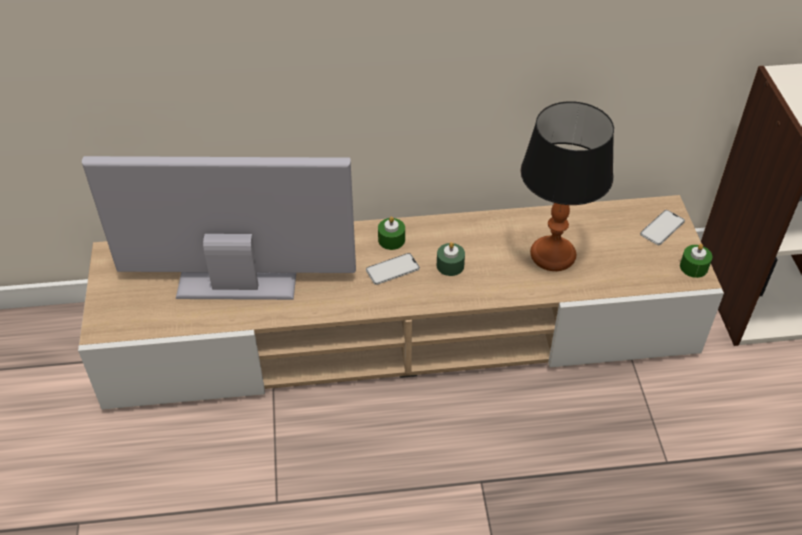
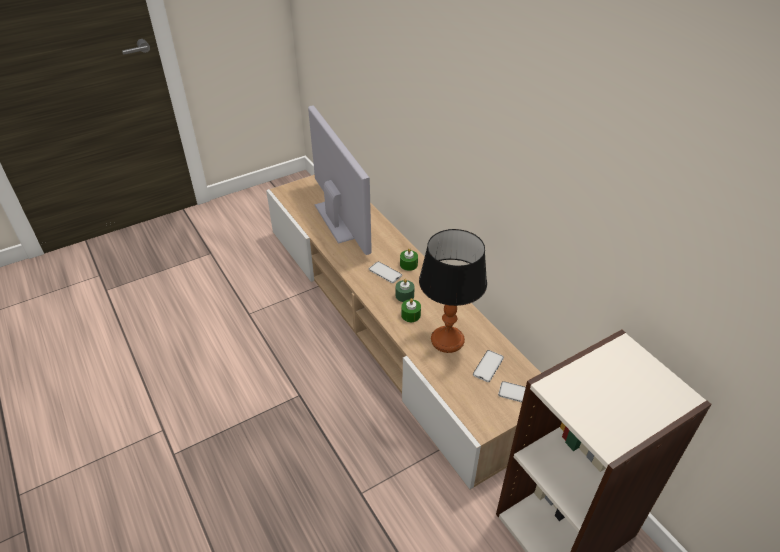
camera: 65 degrees right, 5 degrees down
(611, 236) = (488, 366): none -> phone
(693, 267) = (490, 422): green candle -> green candle (410, 315)

